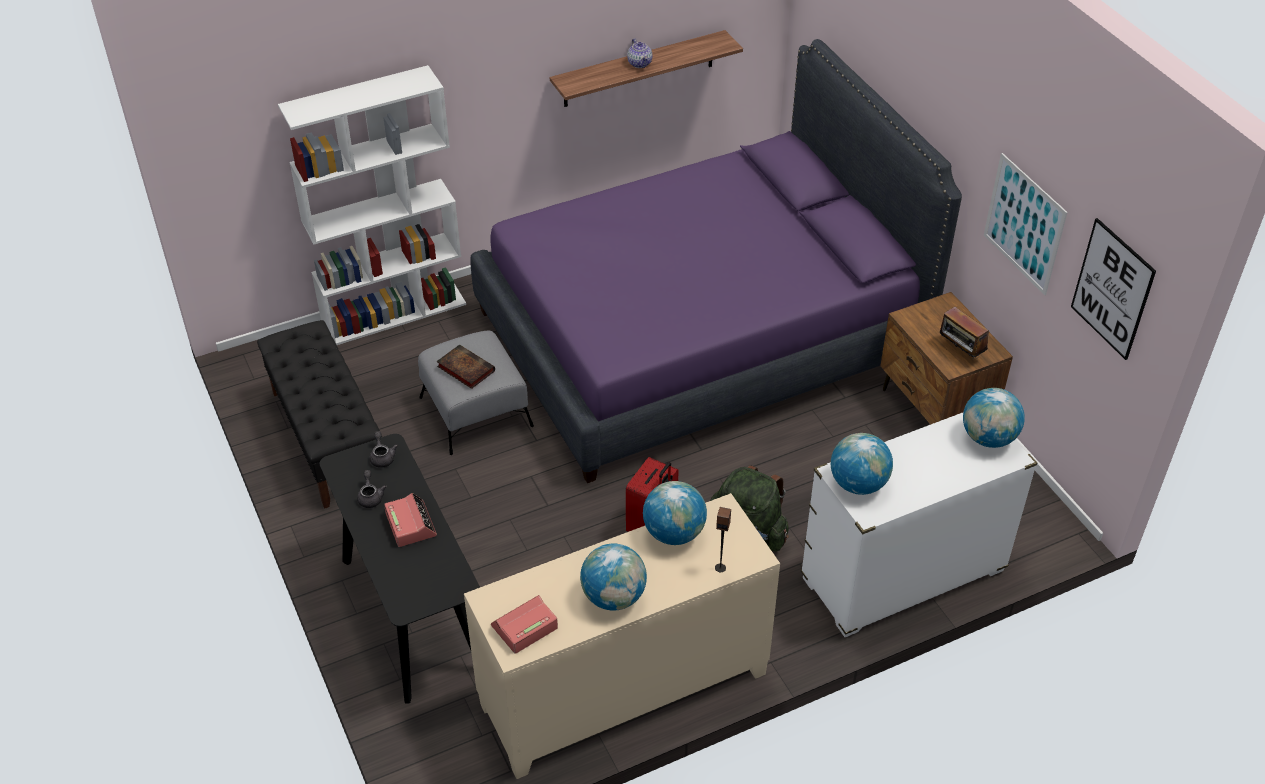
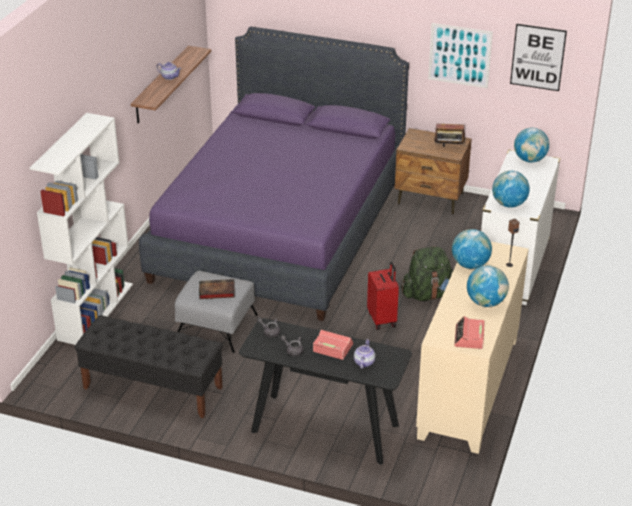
camera: 45 degrees left, 10 degrees down
(413, 567) = (364, 362): none -> teapot

